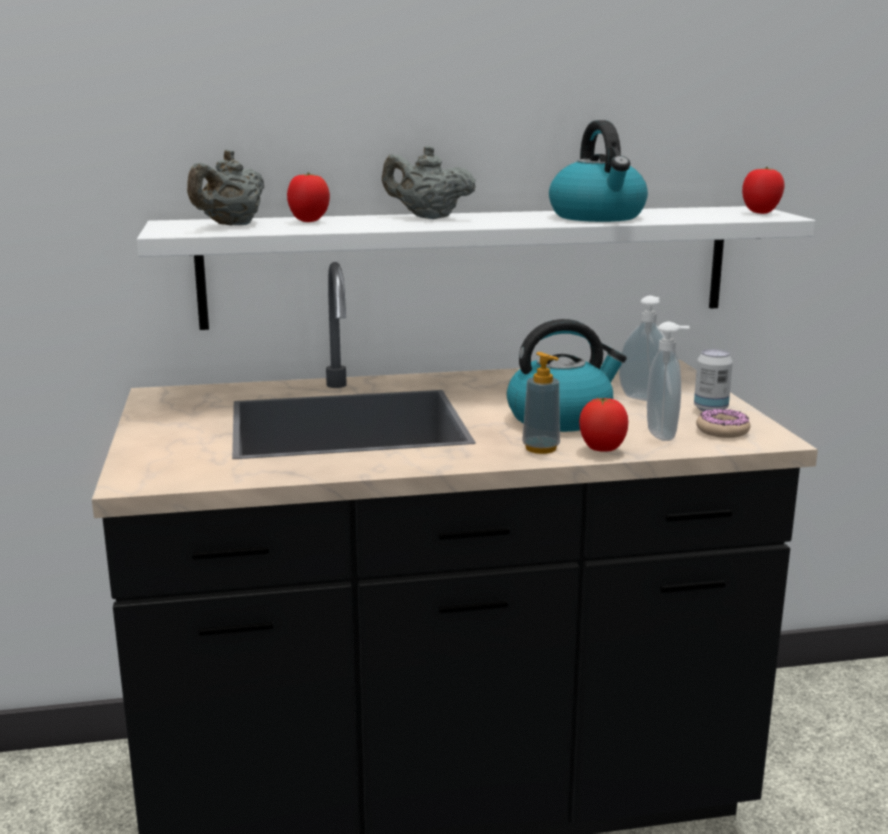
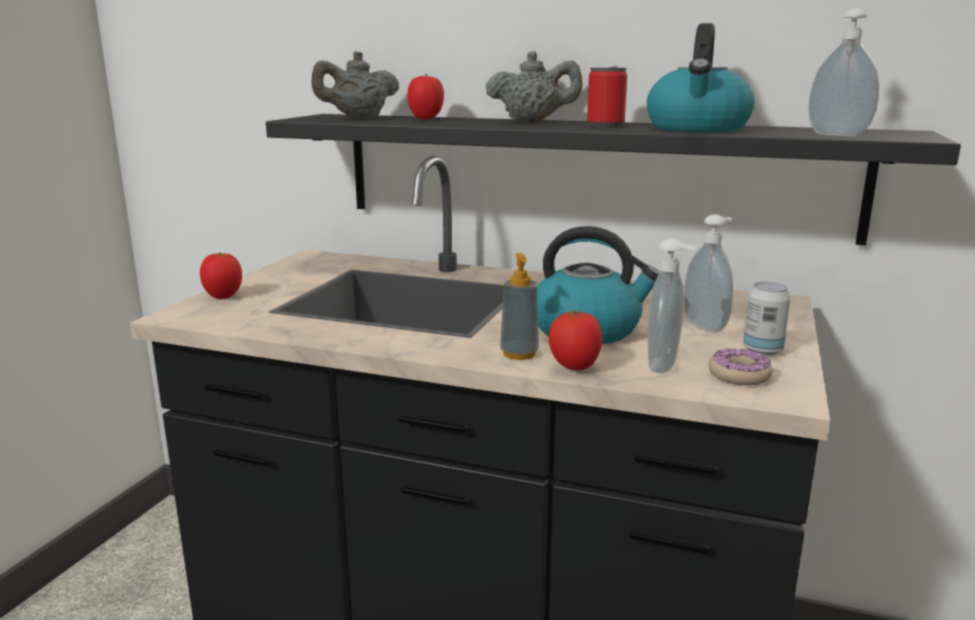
camera: 30 degrees right, 0 degrees up
(427, 217) = (533, 121): grey teapot -> grey teapot turned 135 degrees clockwise
(470, 266) = (587, 173): white shelf -> black shelf
(512, 219) = (605, 126): none -> can
(719, 216) = (838, 135): none -> soap dispenser
(760, 213) = (904, 135): tomato -> tomato (223, 297)

